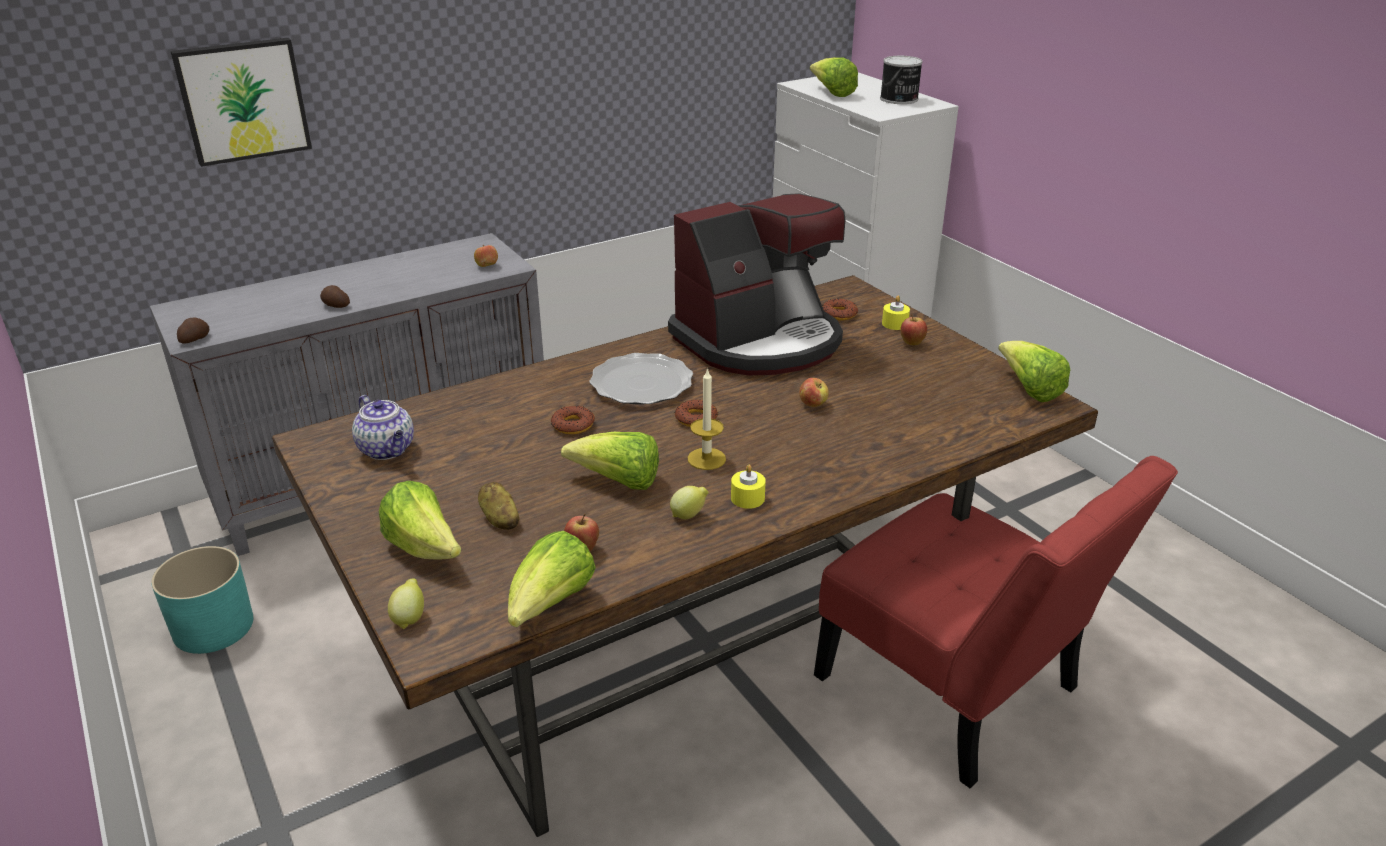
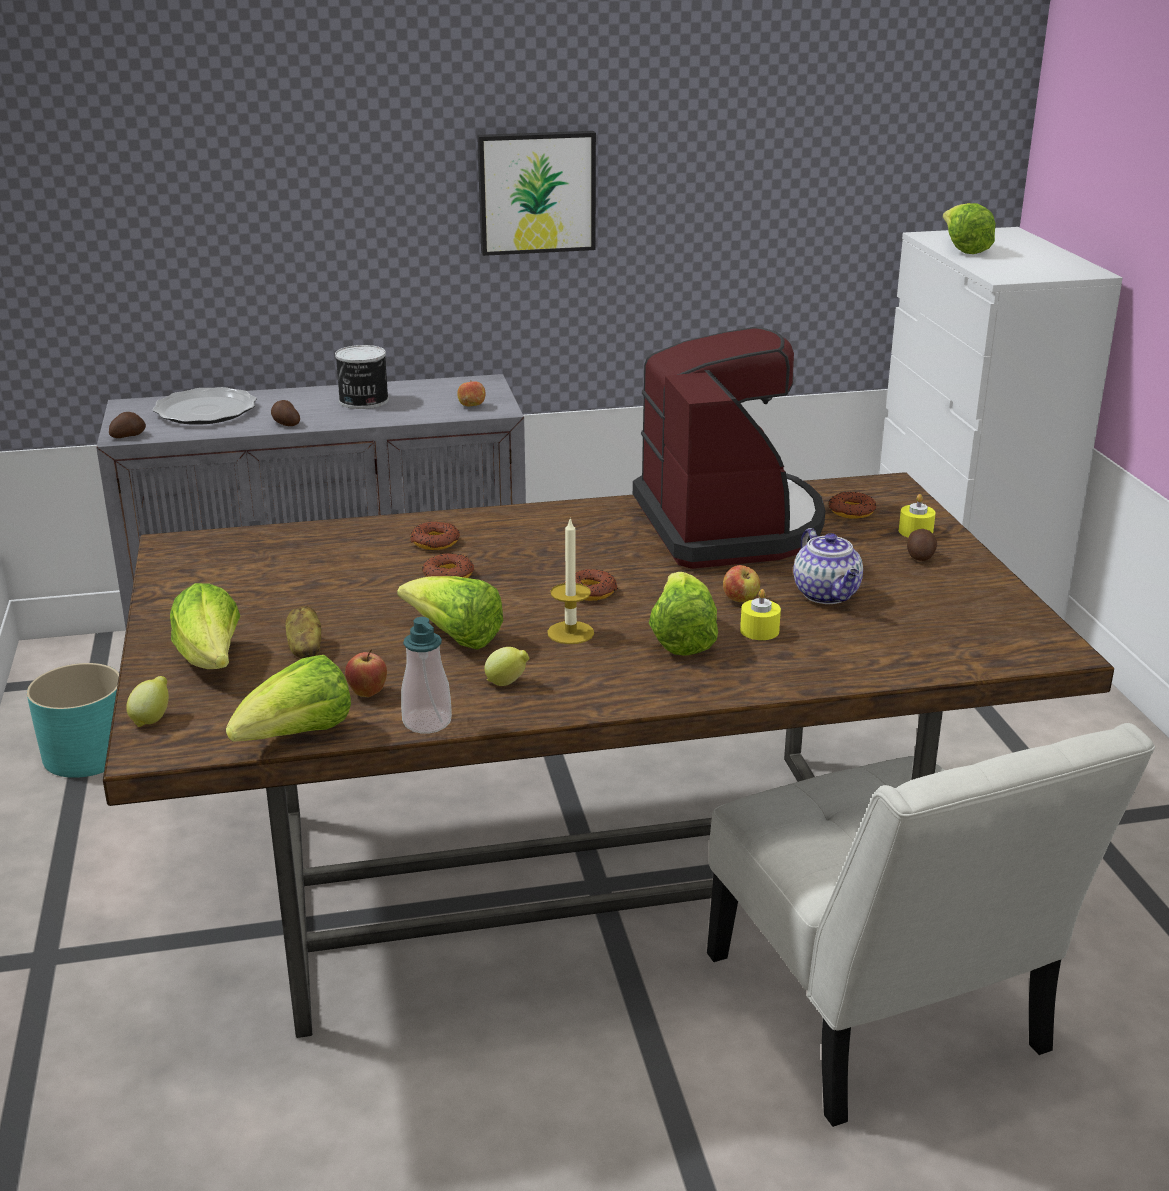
camera: 20 degrees right, 5 degrees down
(243, 100) = (233, 189): picture -> picture (536, 192)
(388, 450) = (241, 566): teapot -> teapot (827, 595)
(541, 396) = (435, 542): none -> donut
(642, 383) = (556, 547): plate -> plate (206, 411)
(649, 565) = (427, 722): none -> soap dispenser
(747, 498) = (586, 679): yellow candle -> yellow candle (759, 631)
(760, 341) = (729, 525): coffee machine -> coffee machine turned 90 degrees counterclockwise
(899, 99) = (1046, 263): can -> can (363, 401)
(912, 343) = (920, 556): apple -> potato
(957, 692) = (882, 1017): red chair -> white chair
(1029, 389) = (1036, 629): lettuce -> lettuce (681, 639)

